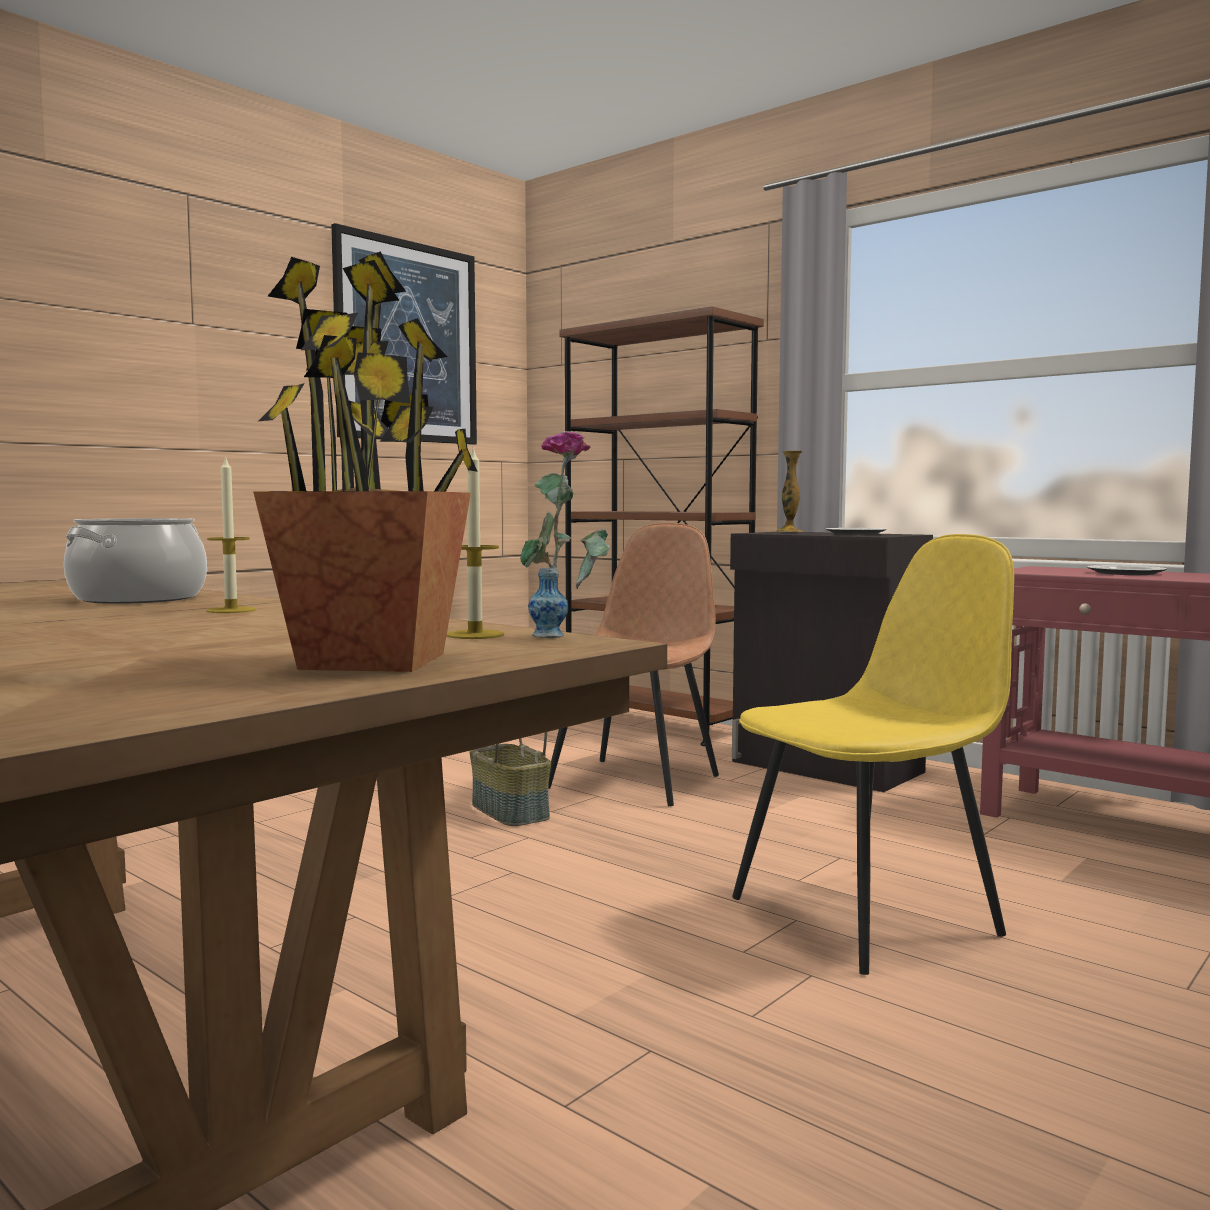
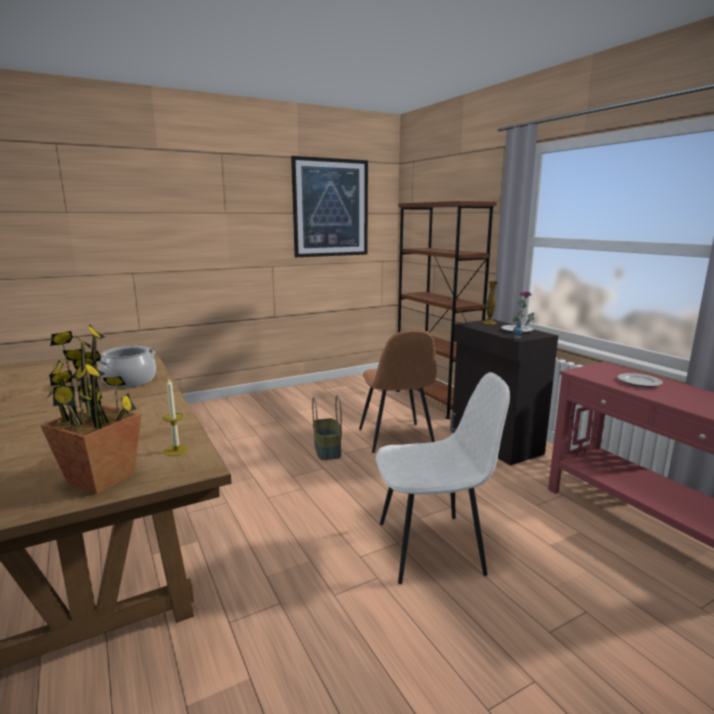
camera: 20 degrees right, 10 degrees up
(231, 610) = (139, 402): candle -> none
(570, 635) = (208, 457): vase -> vase (522, 337)
(636, 781) = (396, 438): brown chair -> brown chair turned 120 degrees clockwise
(869, 915) = (433, 547): yellow chair -> white chair

